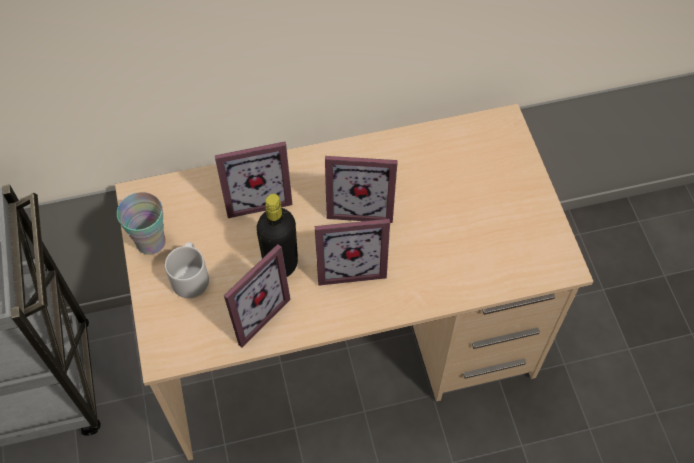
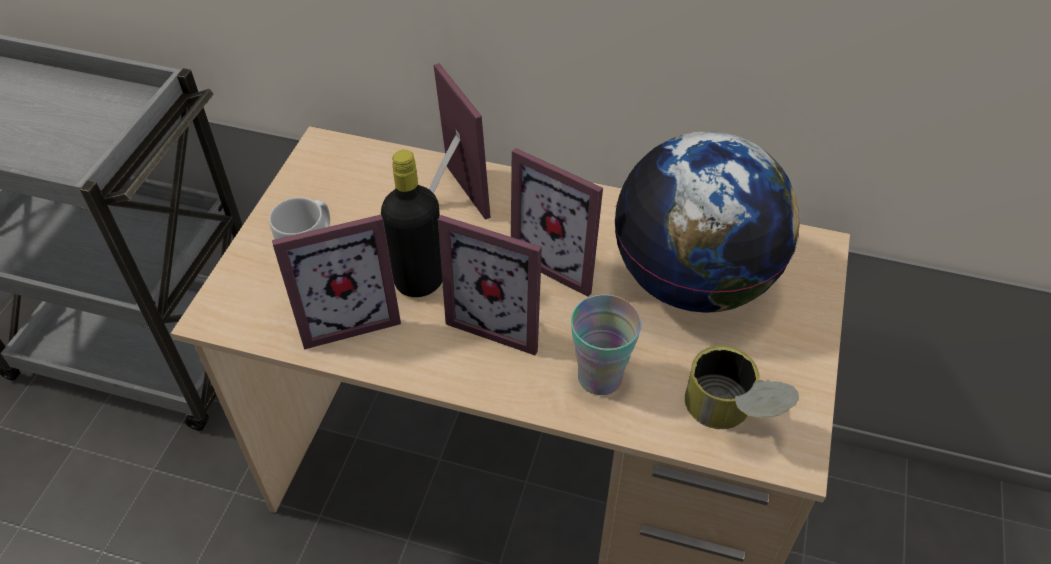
camera: 30 degrees right, 10 degrees down
(151, 242) = (298, 195): cup -> cup (600, 377)
(256, 196) = (448, 199): picture frame -> picture frame turned 135 degrees counterclockwise
(447, 180) = (694, 281): none -> globe
(519, 258) = (731, 415): none -> can

